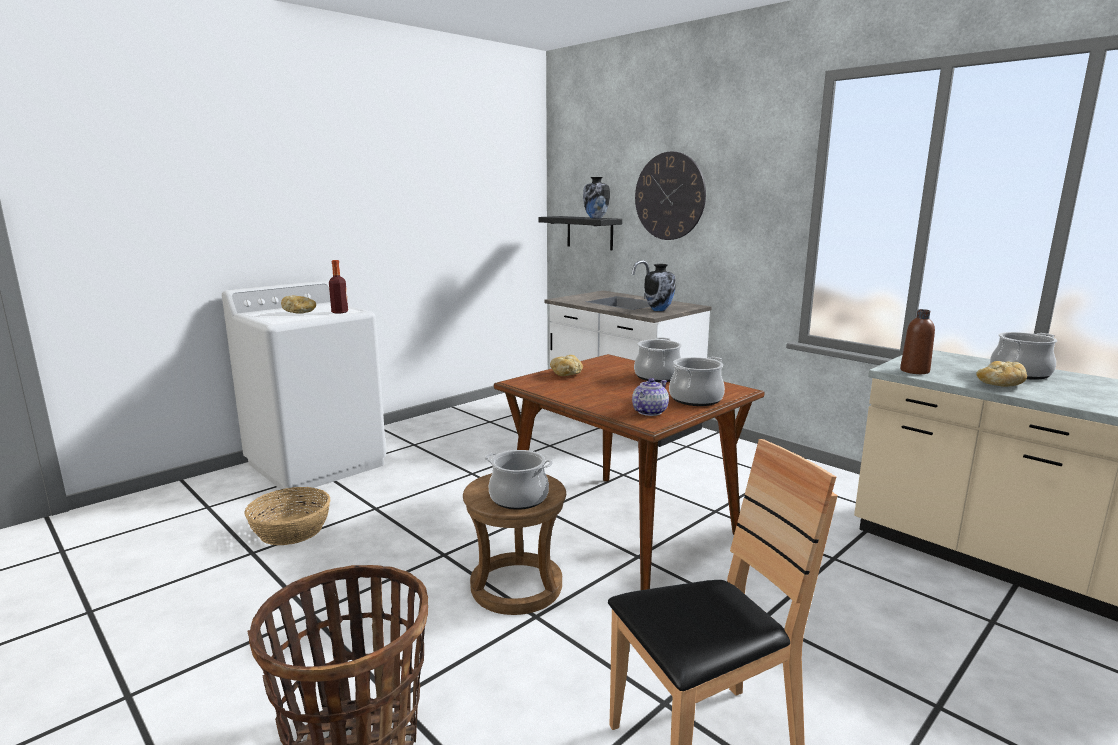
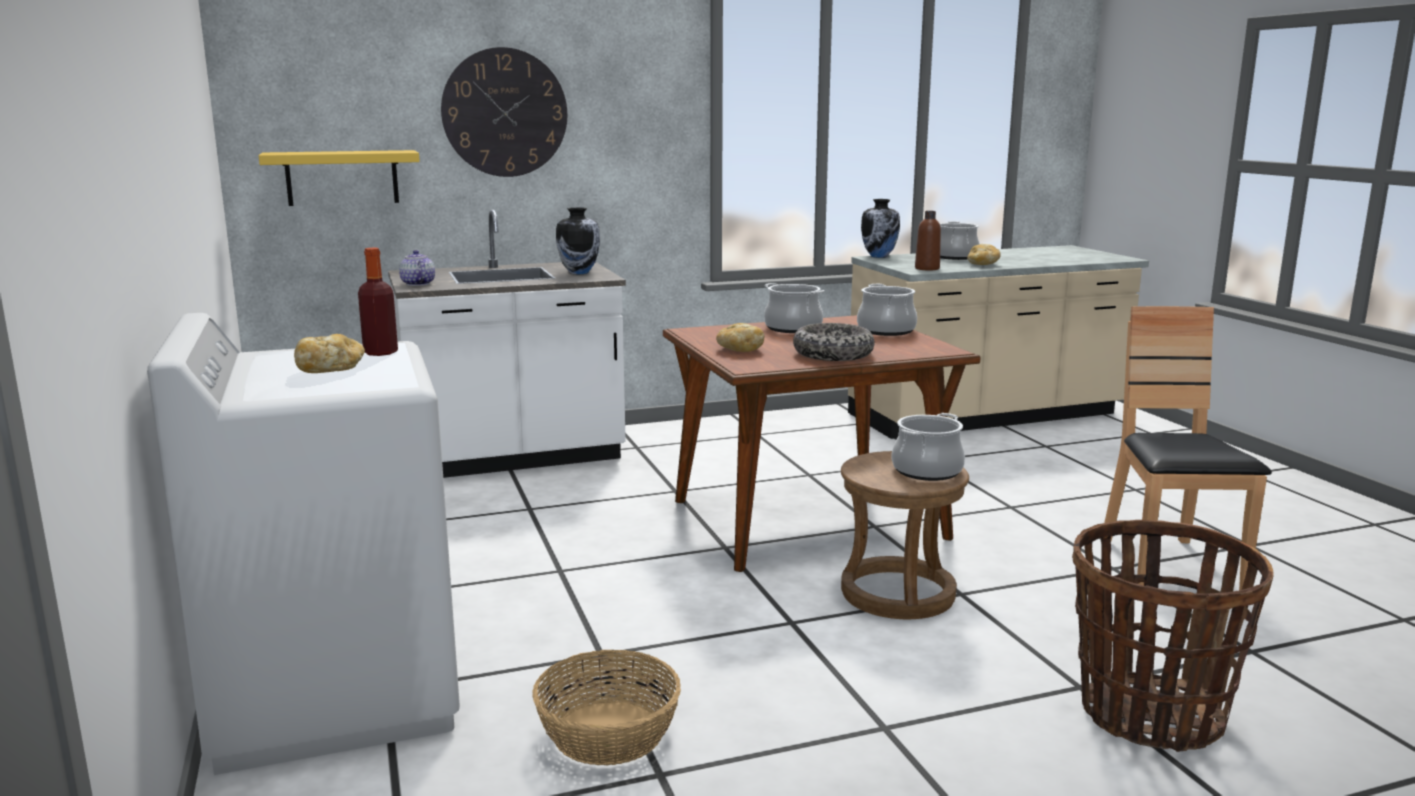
camera: 65 degrees left, 0 degrees up
(584, 395) = (833, 355): none -> bowl
(590, 232) = (342, 177): black shelf -> yellow shelf
(596, 218) = (377, 151): vase -> vase (879, 256)
(649, 412) = (913, 346): teapot -> teapot (417, 284)

